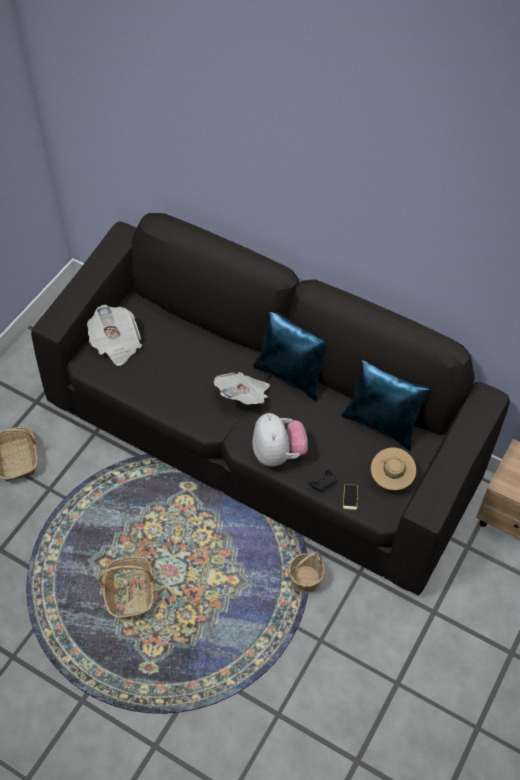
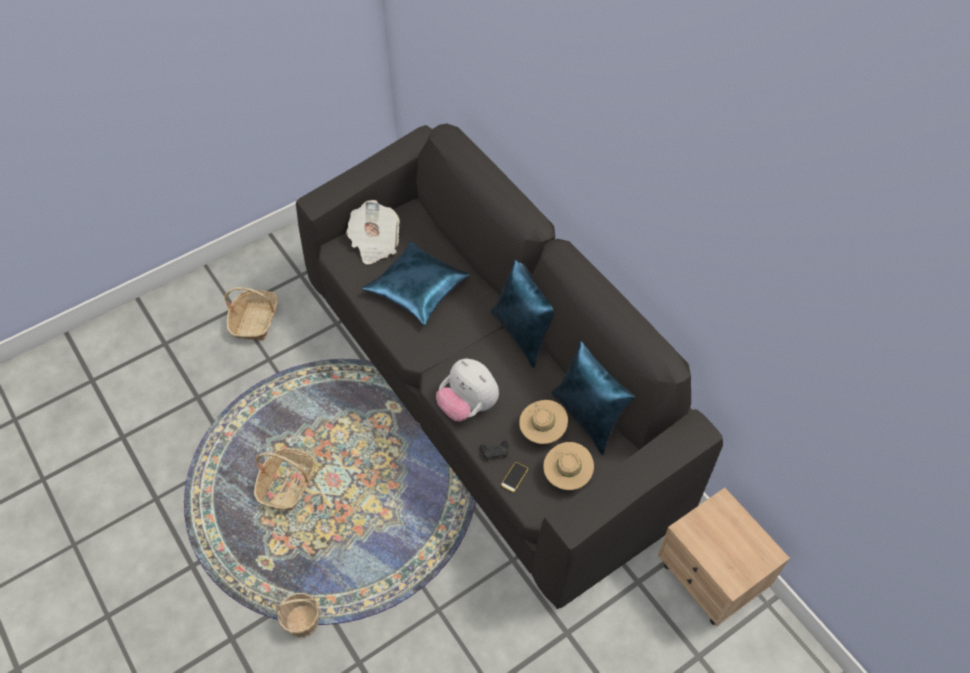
camera: 25 degrees right, 0 degrees up
(178, 371) = (418, 290): none -> blue pillow
(244, 396) = (465, 336): newspaper -> none
(278, 453) = (468, 405): plush toy -> plush toy turned 120 degrees clockwise
(306, 579) = (456, 544): basket -> basket (302, 621)
(351, 450) = (542, 431): none -> beige hat

